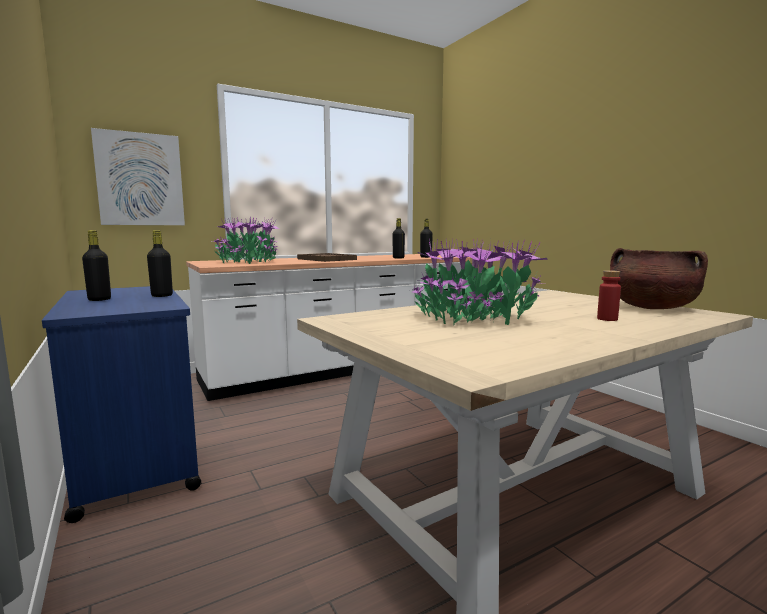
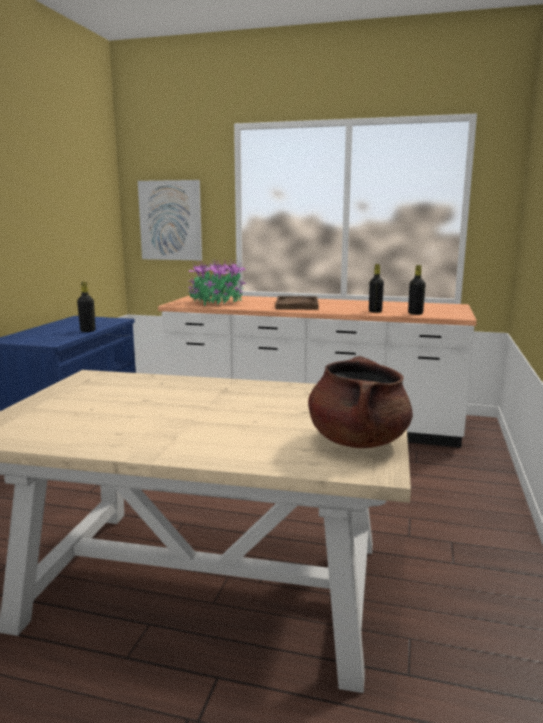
camera: 45 degrees right, 5 degrees up
(99, 299) = (53, 328): black bottle -> none
(473, 318) = (159, 401): potted plant -> none
(607, 319) = (241, 435): red bottle -> none

